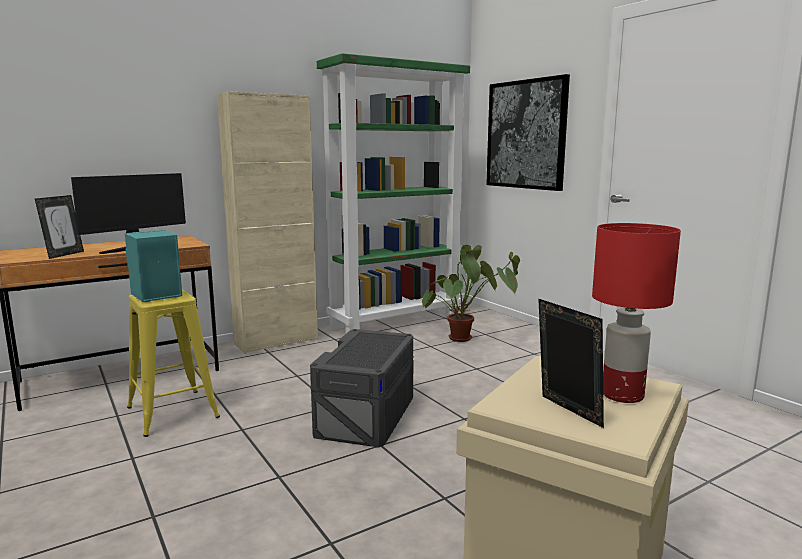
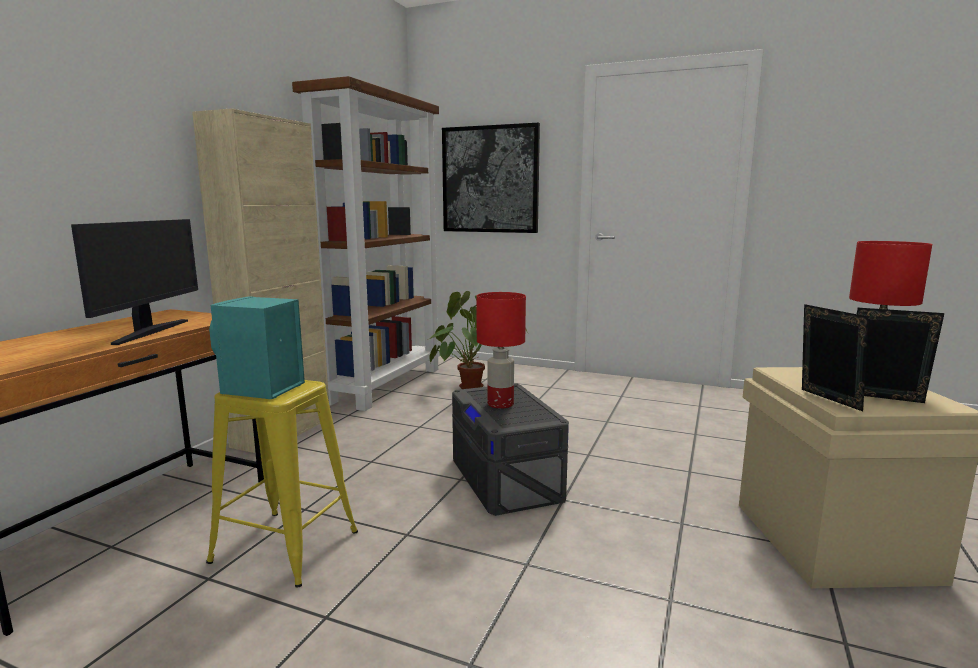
camera: 35 degrees left, 0 degrees up
(64, 254) = (49, 354): picture frame -> picture frame (826, 400)
(364, 347) = (501, 404): none -> red table lamp
(396, 322) = (385, 384): green bookcase -> brown bookcase

